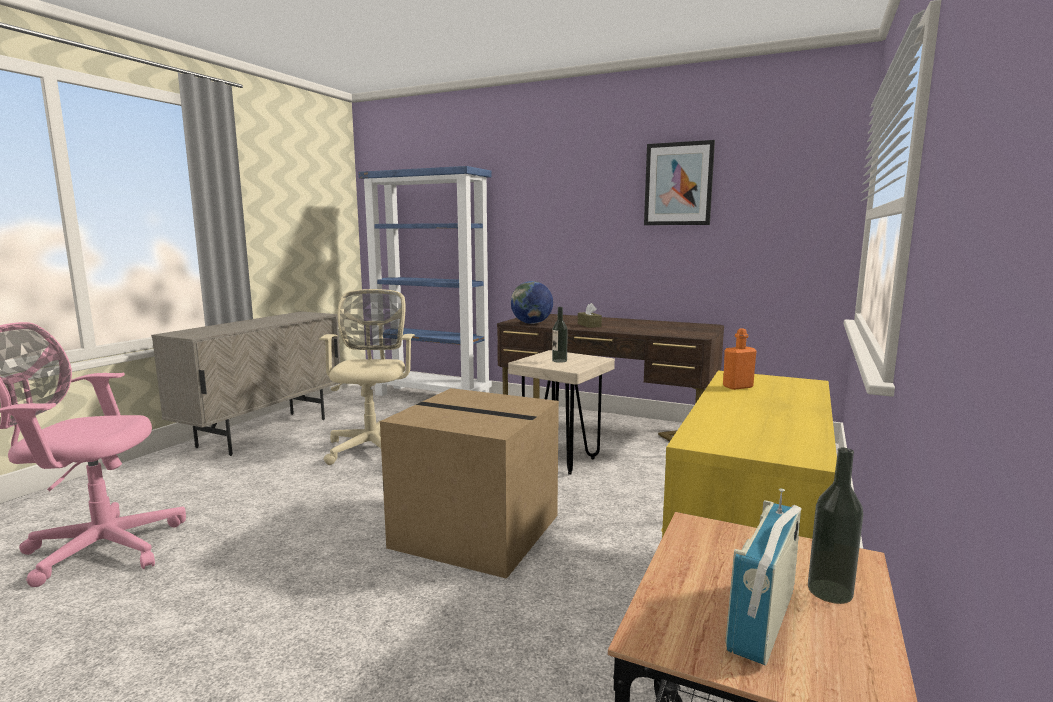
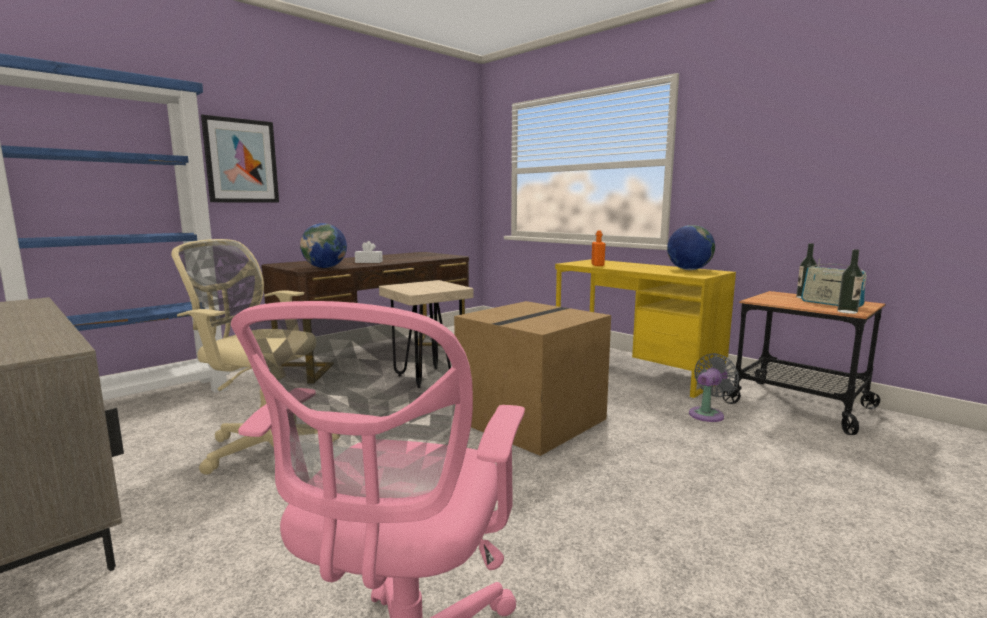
camera: 70 degrees left, 0 degrees up
(559, 361) = (426, 287): bottle -> bottle (847, 311)
(585, 675) = (708, 414): none -> grey fan
(589, 325) = (369, 262): brown tissue box -> white tissue box
(678, 184) = (382, 138): picture -> picture (241, 161)
(786, 436) = (688, 270): none -> globe

